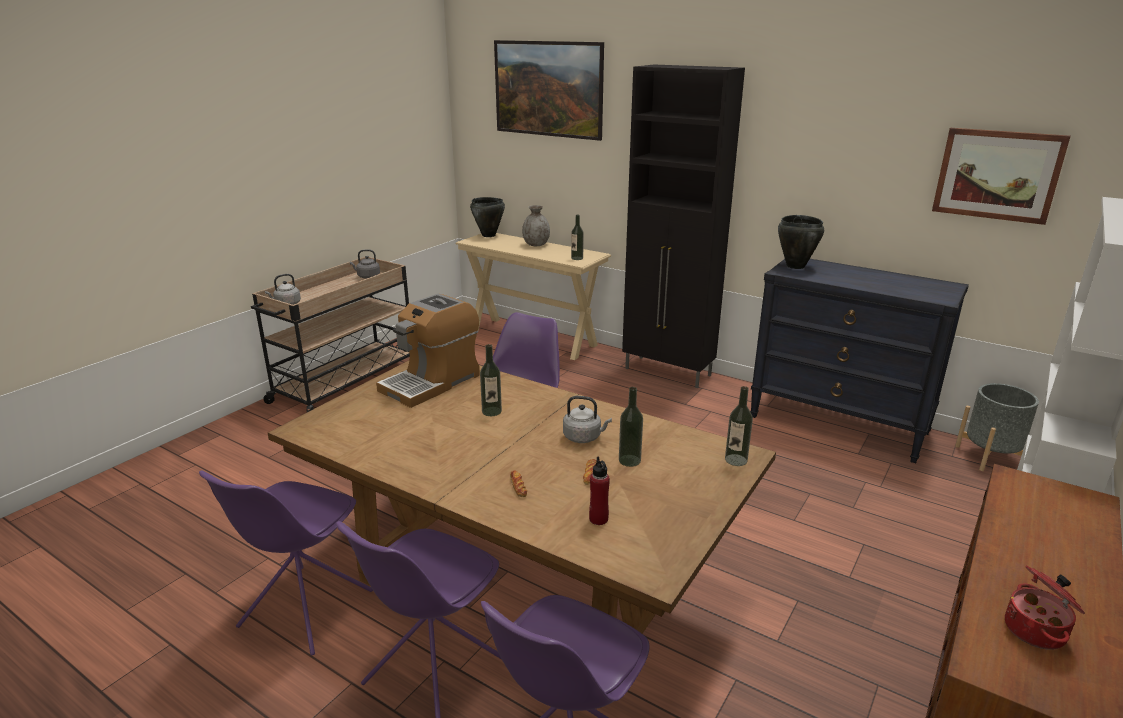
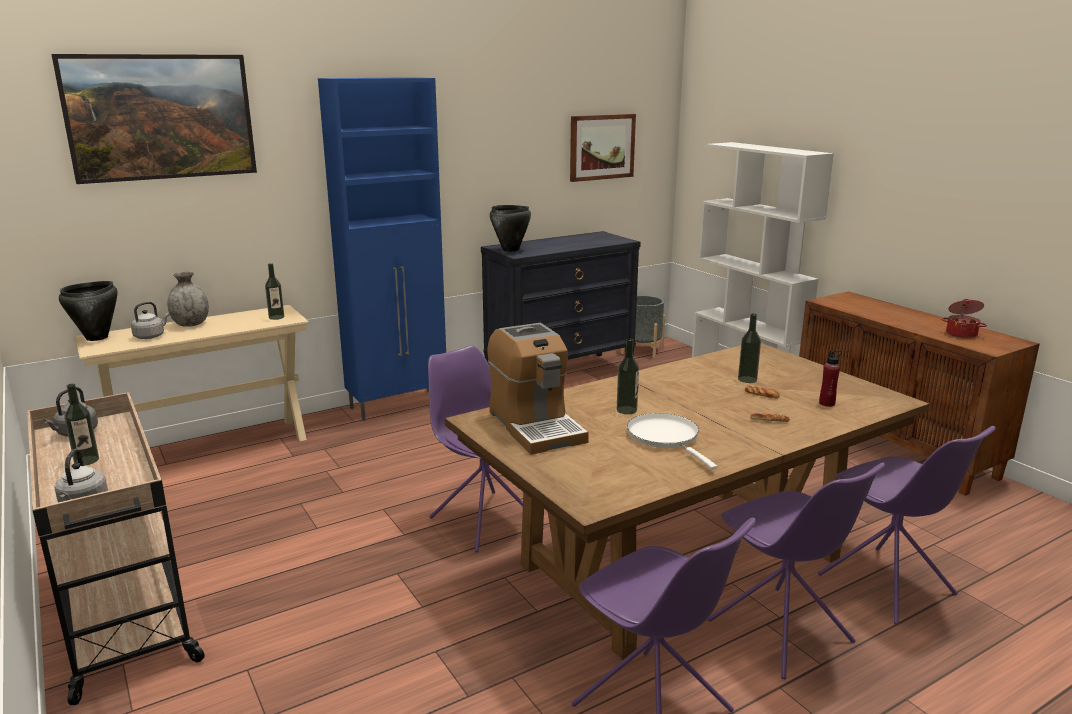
camera: 65 degrees left, 5 degrees down
(440, 438) = (665, 438): none -> white frying pan
(584, 437) = (701, 386): grey kettle -> grey kettle (151, 336)
(668, 372) = (399, 405): black cabinet -> blue cabinet
(736, 460) = (763, 352): bottle -> bottle (86, 460)

